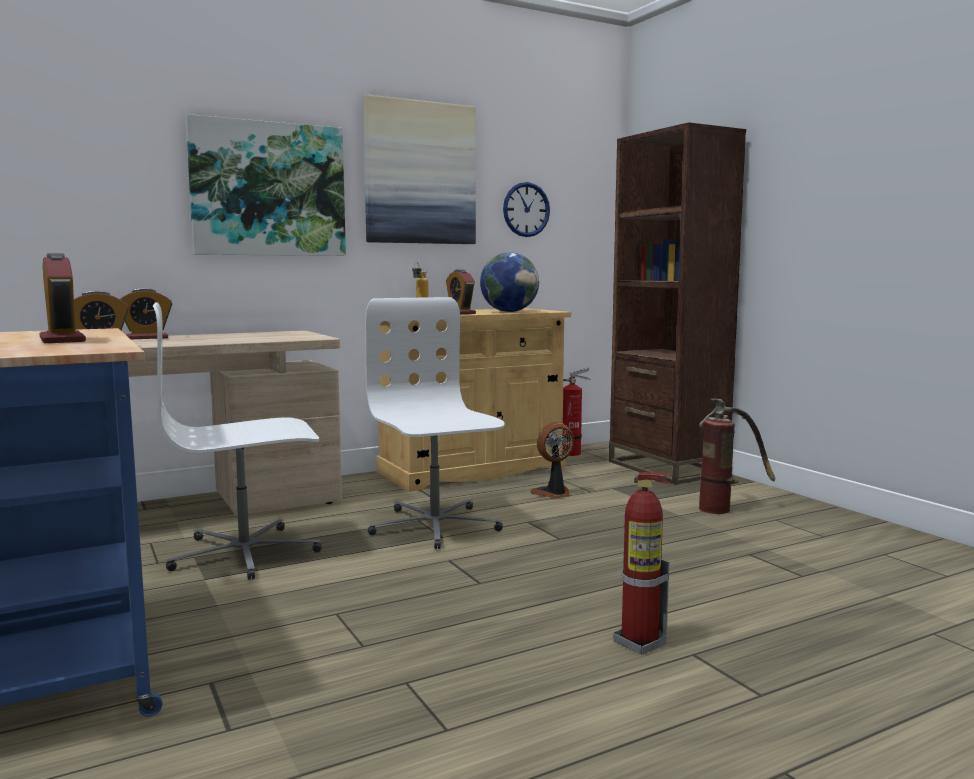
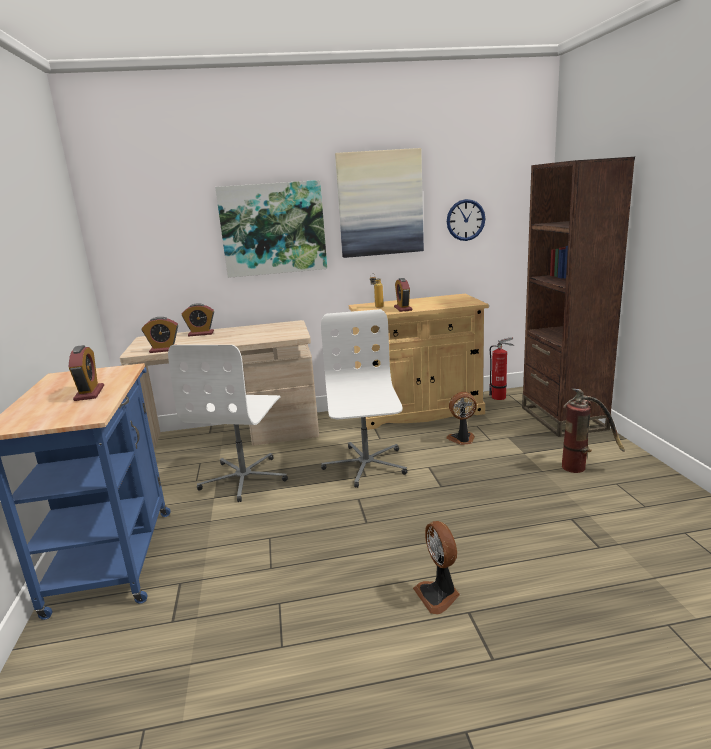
camera: 20 degrees right, 10 degrees up
(245, 553) = (245, 478): white office chair -> white office chair turned 75 degrees counterclockwise
(509, 312) = (441, 305): globe -> none
(640, 643) = (439, 595): fire extinguisher -> fan

